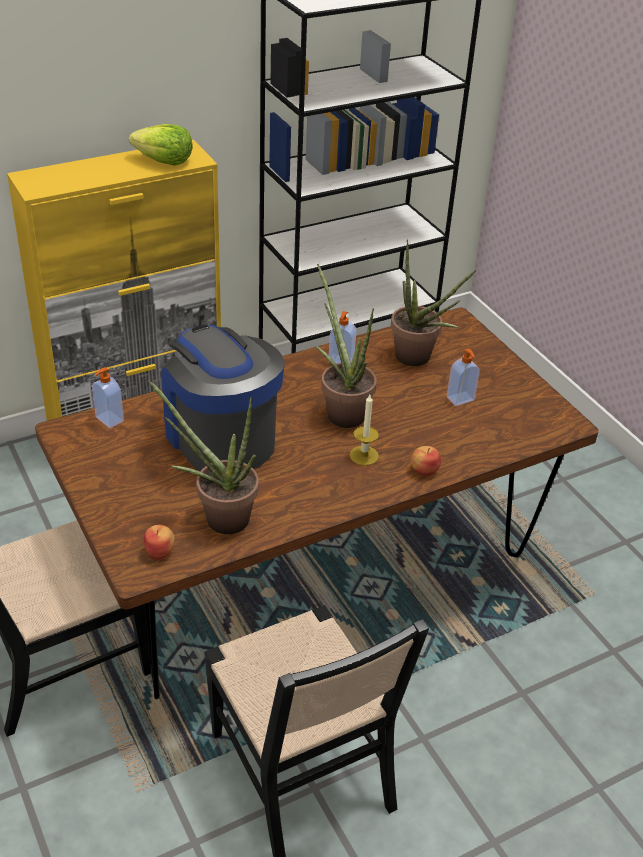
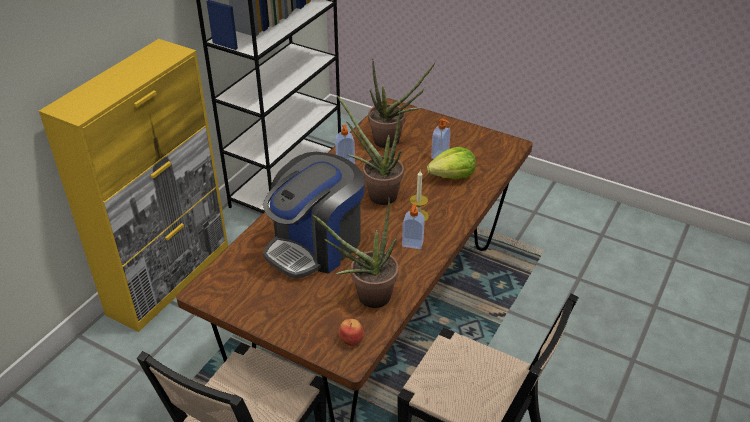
camera: 30 degrees left, 0 degrees up
(109, 420) = (227, 269): soap dispenser -> soap dispenser (412, 244)
(164, 161) = (155, 60): lettuce -> lettuce (452, 176)
(220, 436) = (316, 245): coffee machine -> coffee machine turned 75 degrees counterclockwise
(424, 470) = (461, 209): apple -> none

